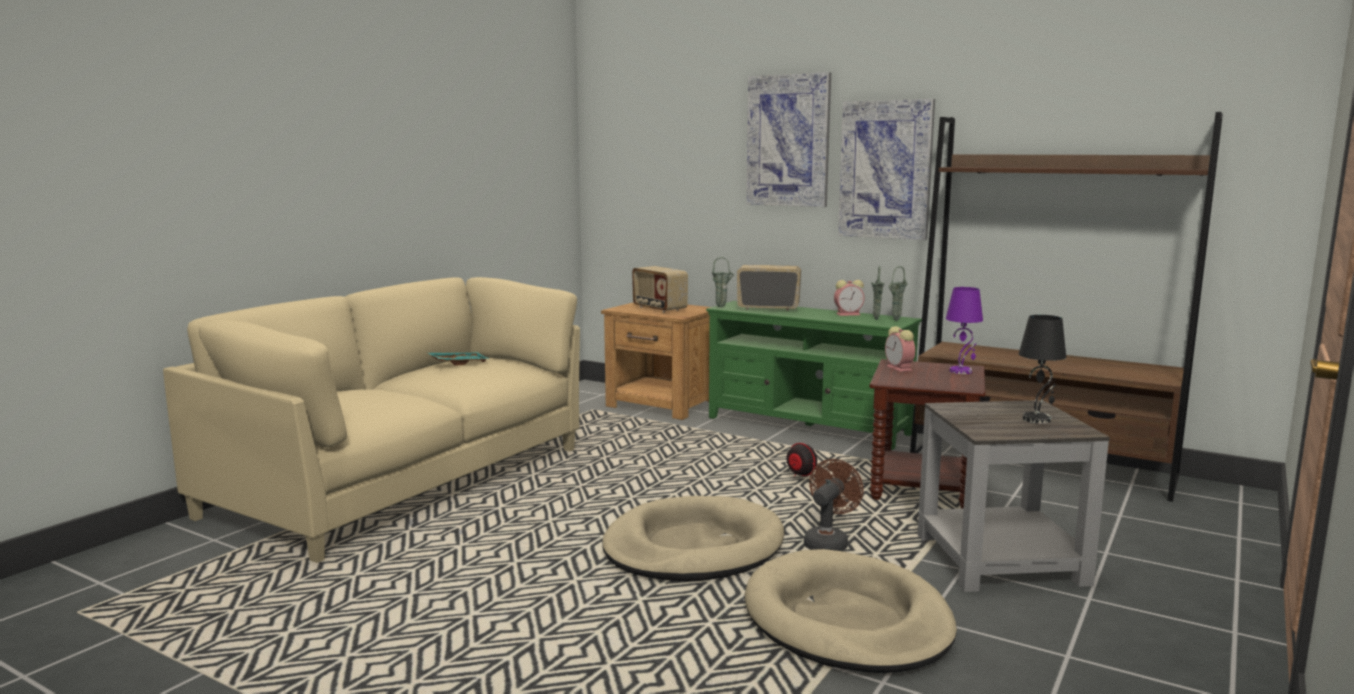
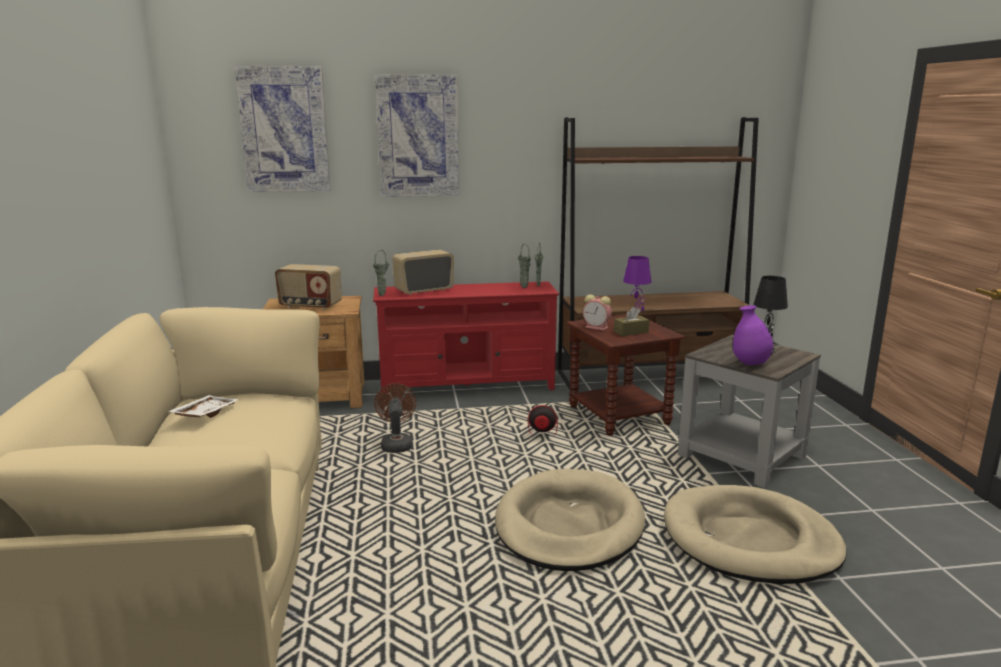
camera: 40 degrees left, 5 degrees up
(458, 363) = (205, 414): turquoise tray -> white tray
(807, 426) = (467, 386): green tv stand -> red tv stand
(828, 542) = (641, 482): brown fan -> brown fan (396, 444)
(849, 314) = (494, 286): alarm clock -> none
(885, 169) = (510, 161): picture -> picture (284, 130)
(927, 378) = (631, 332): none -> brown tissue box
(980, 424) = (750, 364): none -> purple vase

